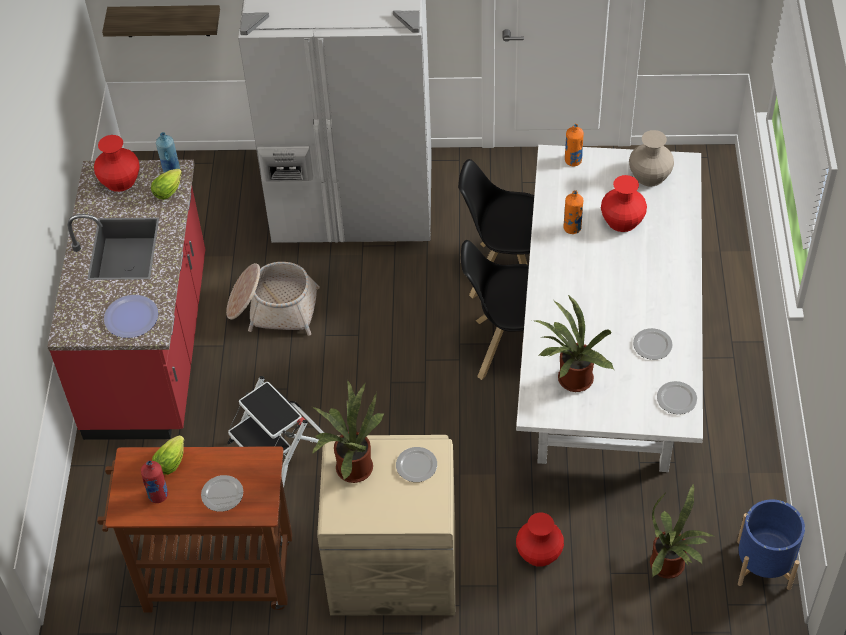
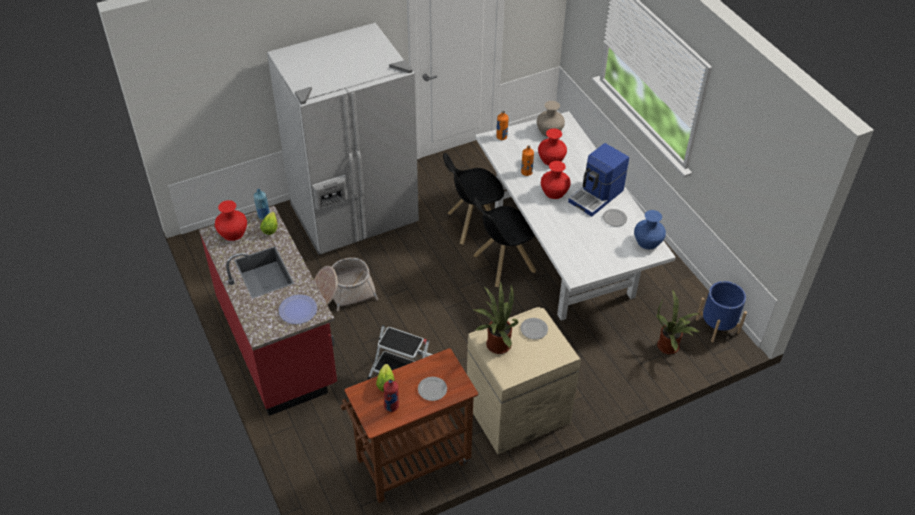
camera: 30 degrees left, 5 degrees down
(166, 20) = (209, 126): shelf -> none
(539, 552) = (594, 368): red vase -> red vase (554, 192)
(572, 381) = (584, 253): potted plant -> none
(650, 301) = (597, 196): none -> coffee machine
(677, 399) = (648, 241): plate -> blue vase

